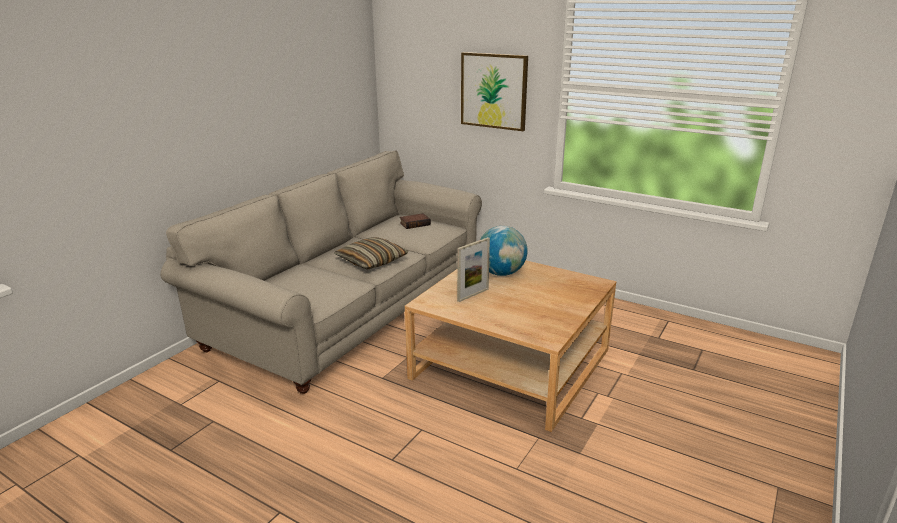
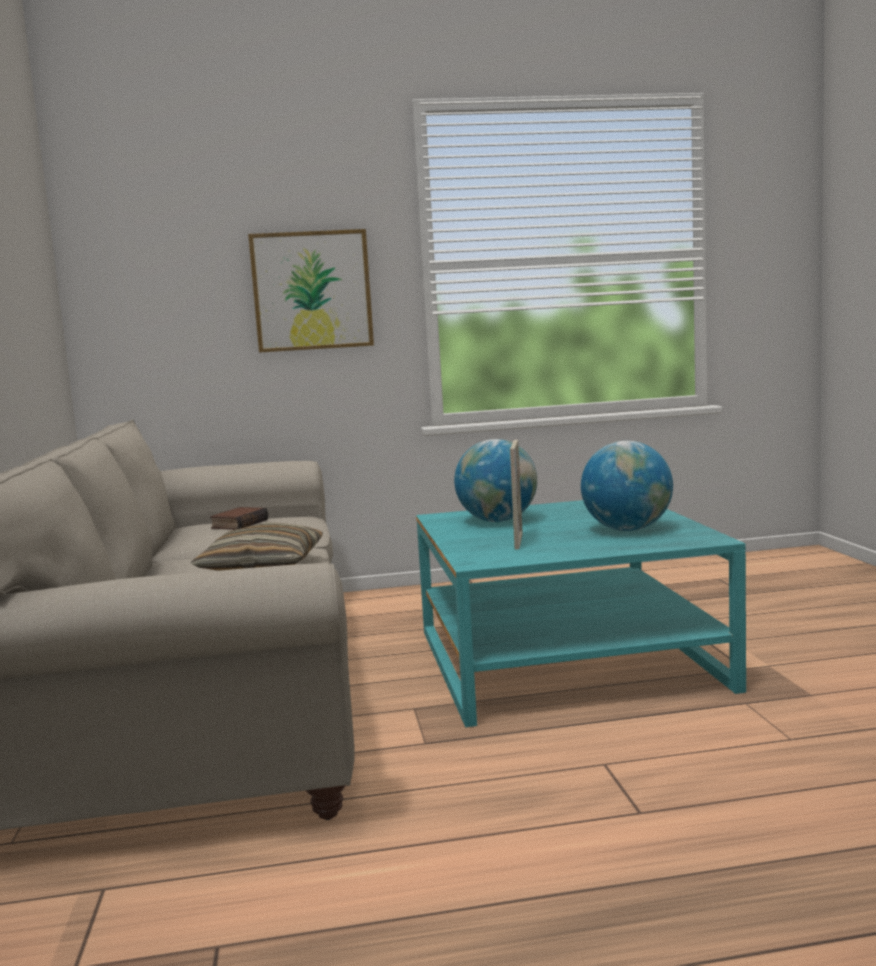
camera: 40 degrees left, 15 degrees down
(511, 364) = (565, 659): beige coffee table -> turquoise coffee table
(535, 311) = (627, 529): none -> globe

